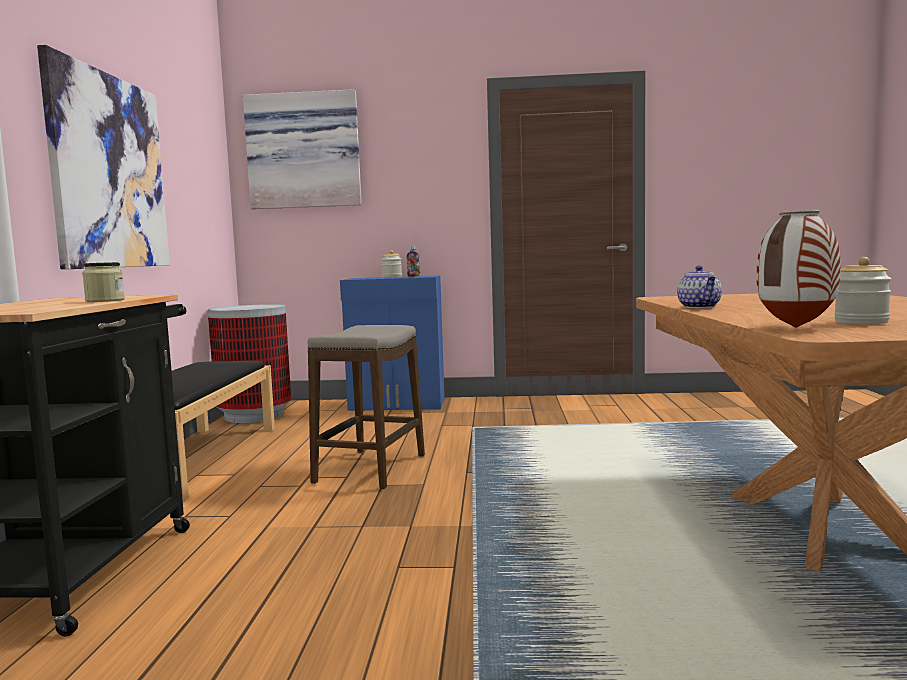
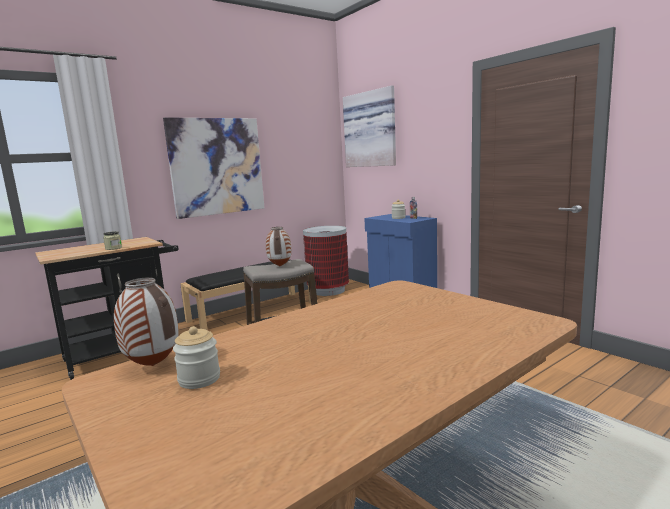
camera: 50 degrees right, 5 degrees up
(366, 331) = (279, 266): none -> vase
(700, 307) = (313, 312): teapot -> none

